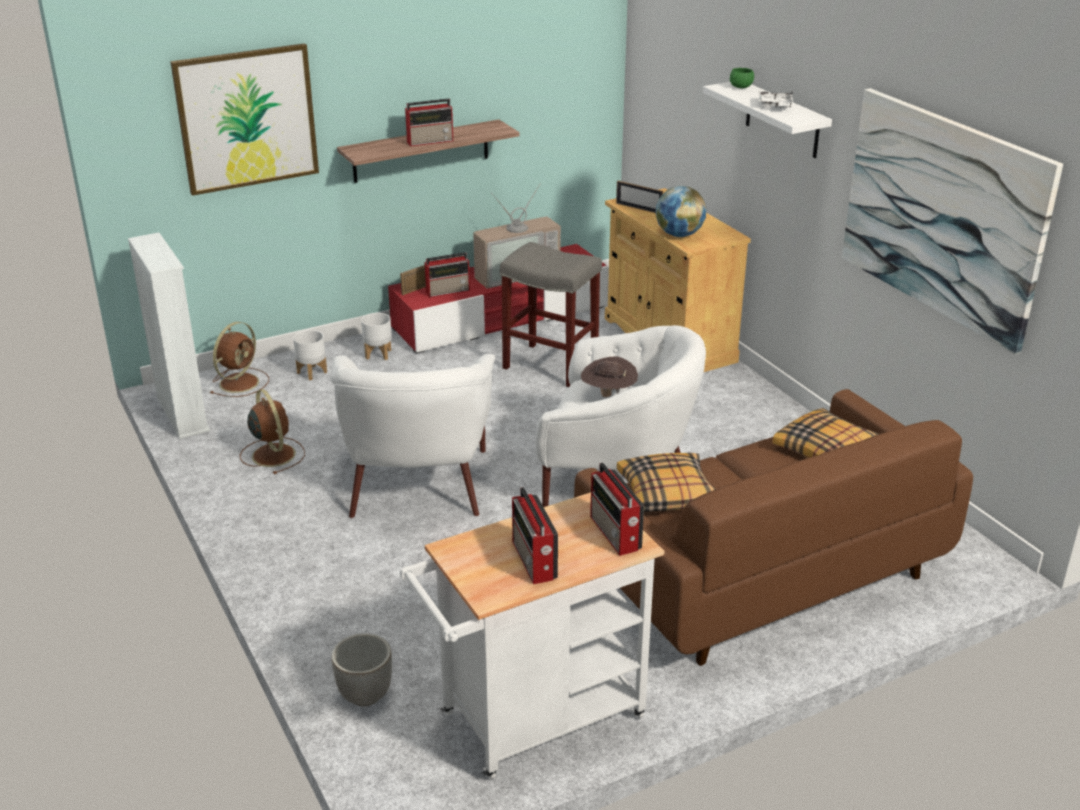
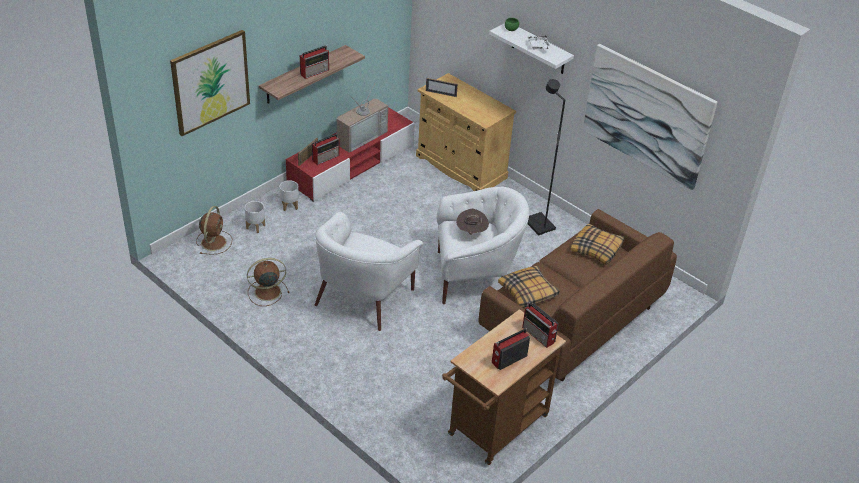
camera: 20 degrees left, 10 degrees up
(182, 414) = (192, 272): white bookcase -> none
(273, 454) = (266, 292): brown fan -> brown fan turned 60 degrees counterclockwise
(364, 695) = (403, 434): planter -> none
(417, 483) = (363, 297): white armchair -> white armchair turned 45 degrees clockwise
(532, 721) = (494, 429): white cart -> brown cart
(534, 561) = (508, 359): radio -> radio turned 90 degrees clockwise
(552, 365) = (400, 197): grey stool -> none
(679, 235) = (474, 113): globe -> none
(762, 429) = (538, 225): none -> black floor lamp

